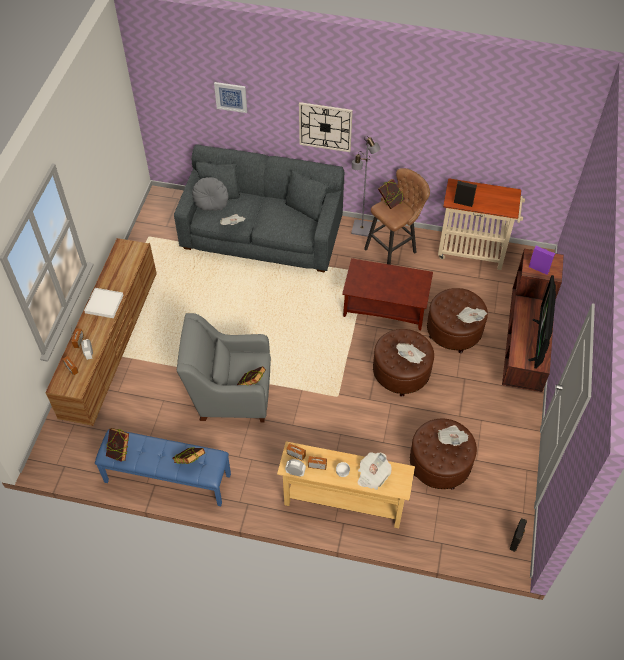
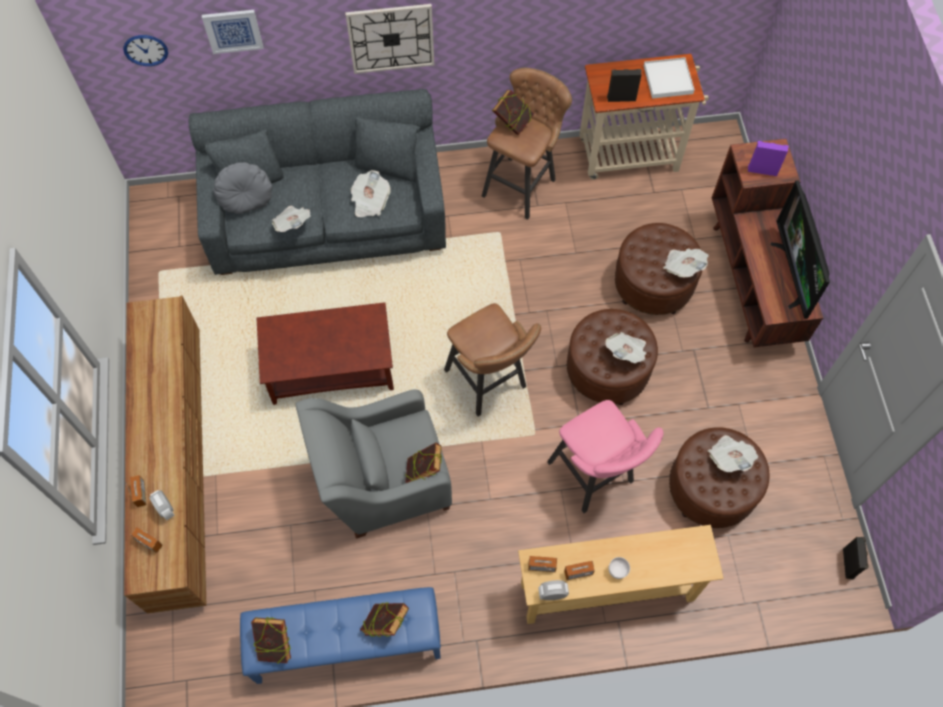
camera: 20 degrees left, 10 degrees up
(104, 304) = (154, 419): white tray -> white tray (668, 80)
(178, 96) = (145, 50): none -> wall clock
(321, 360) = (490, 386): none -> brown stool
(362, 228) = (465, 165): grey floor lamp -> none
(365, 435) = (596, 480): none -> pink stool
(372, 475) = (659, 560): newspaper -> newspaper (370, 201)
(386, 307) = (547, 276): brown coffee table -> brown coffee table (332, 368)

